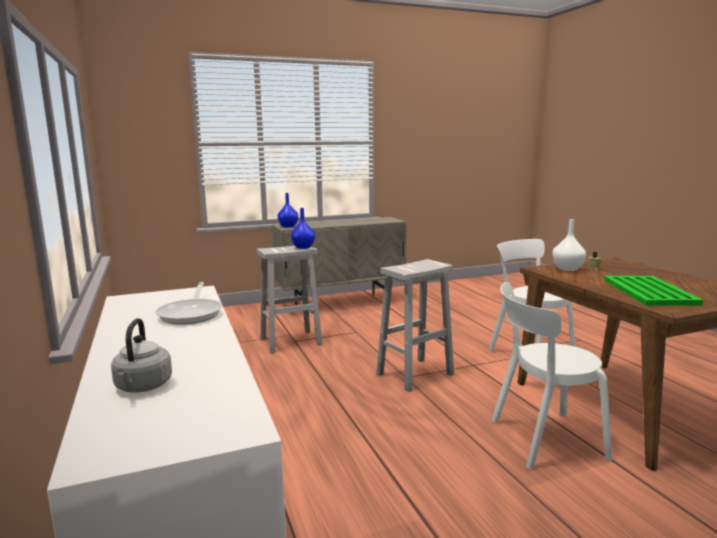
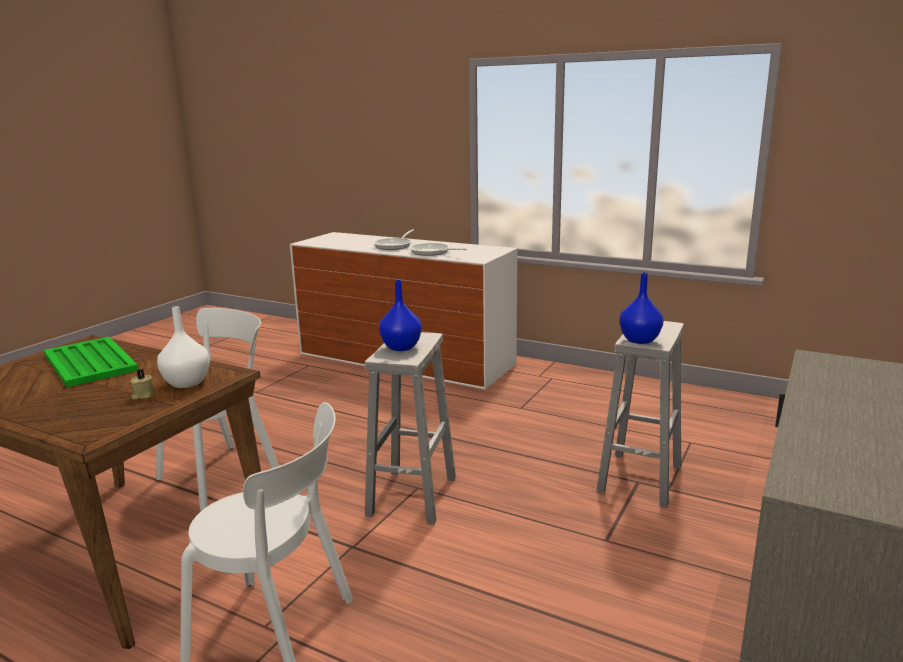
camera: 140 degrees right, 5 degrees up
(142, 387) = (365, 240): grey kettle -> none
(171, 346) = (395, 245): none -> frying pan
(288, 226) = (841, 364): blue vase -> blue vase (400, 347)

